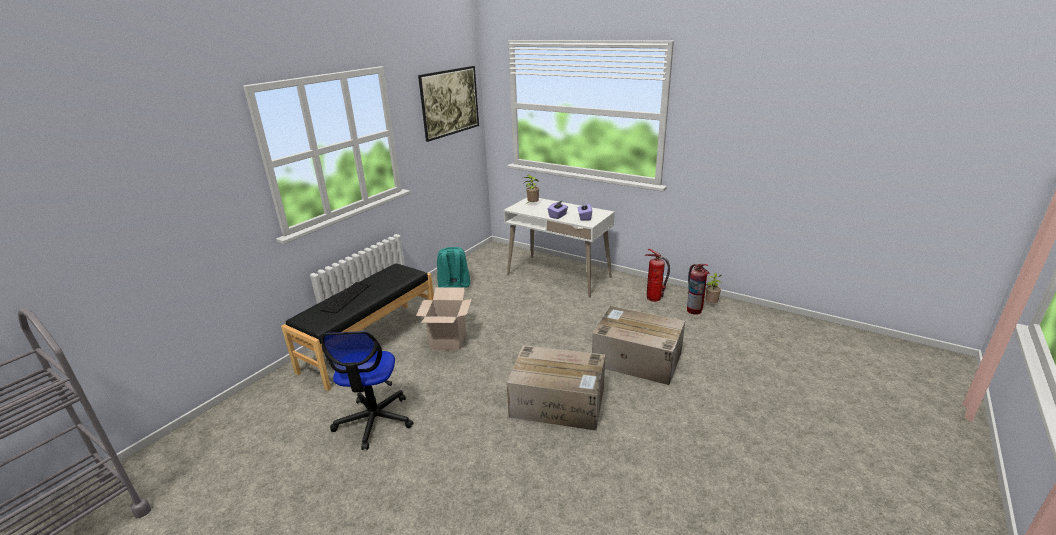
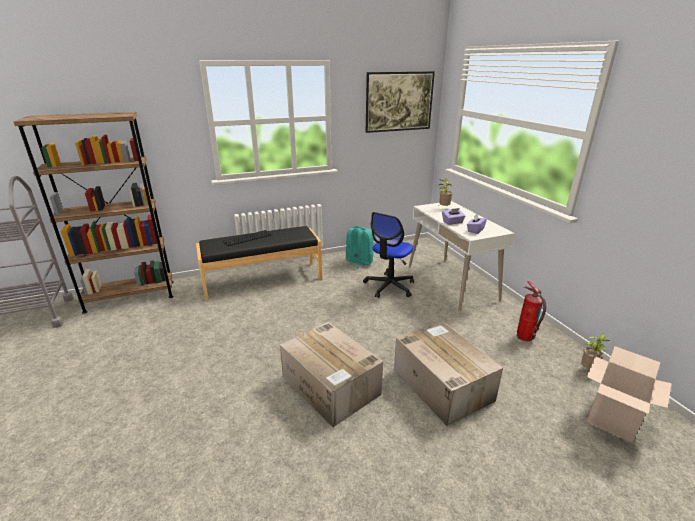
camera: 35 degrees right, 0 degrees up
(211, 431) = (130, 296): none -> brown bookcase
(374, 421) = (204, 333): office chair -> office chair (389, 286)
(448, 341) = (309, 299): cardboard box -> cardboard box (612, 418)
(694, 310) = (559, 367): fire extinguisher -> none

